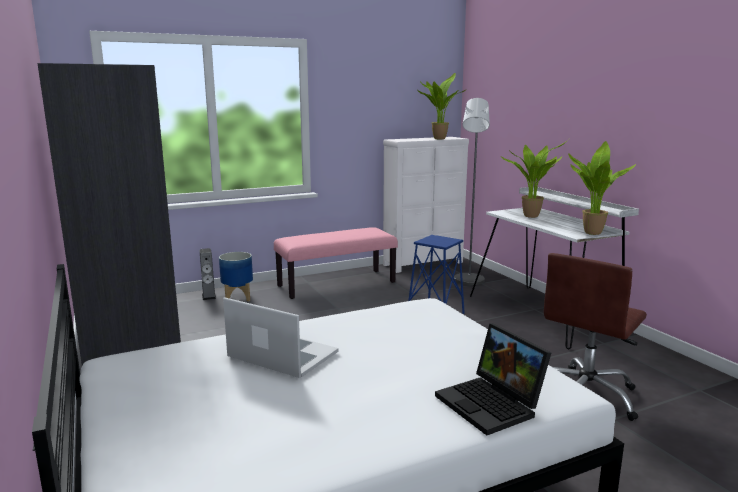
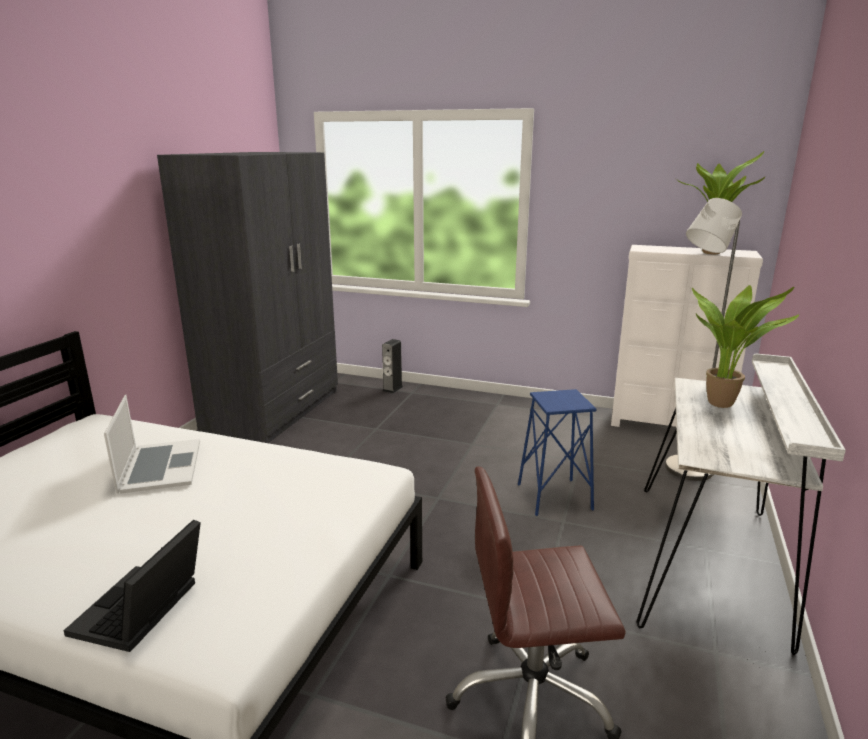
camera: 45 degrees right, 5 degrees up
(237, 298) = (410, 399): planter -> none
(336, 284) = (521, 416): pink bench -> none
(589, 232) = (734, 461): potted plant -> none

